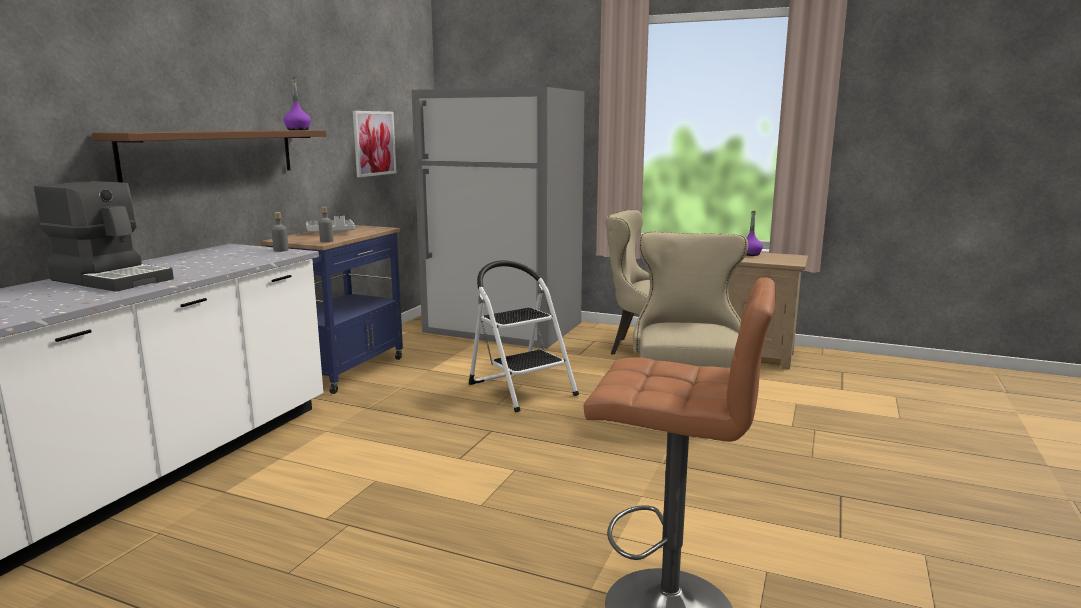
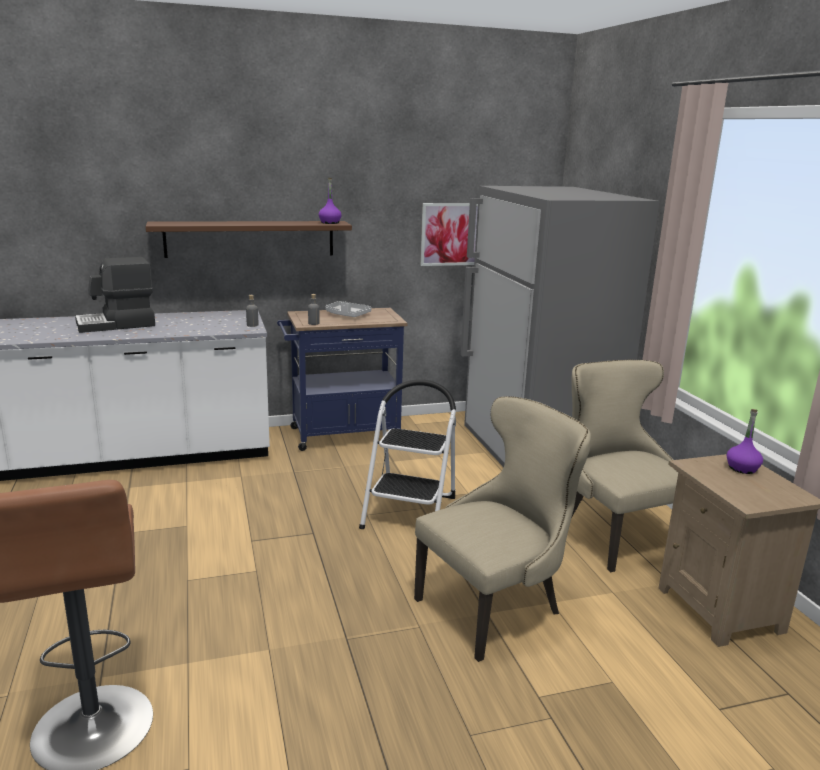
camera: 50 degrees right, 5 degrees up
(112, 279) = (116, 324): coffee machine -> coffee machine turned 75 degrees clockwise

